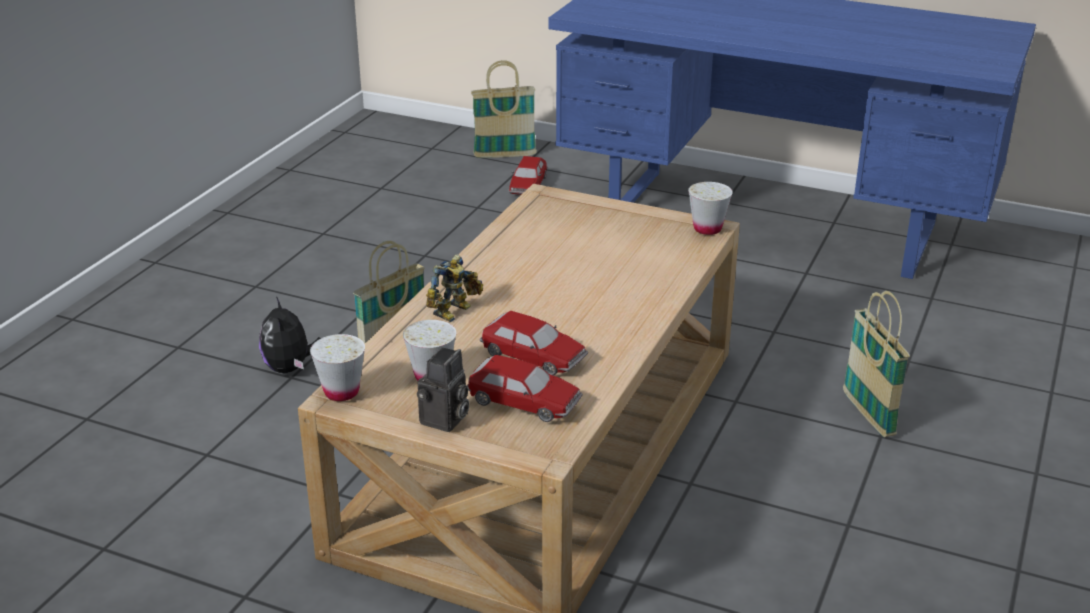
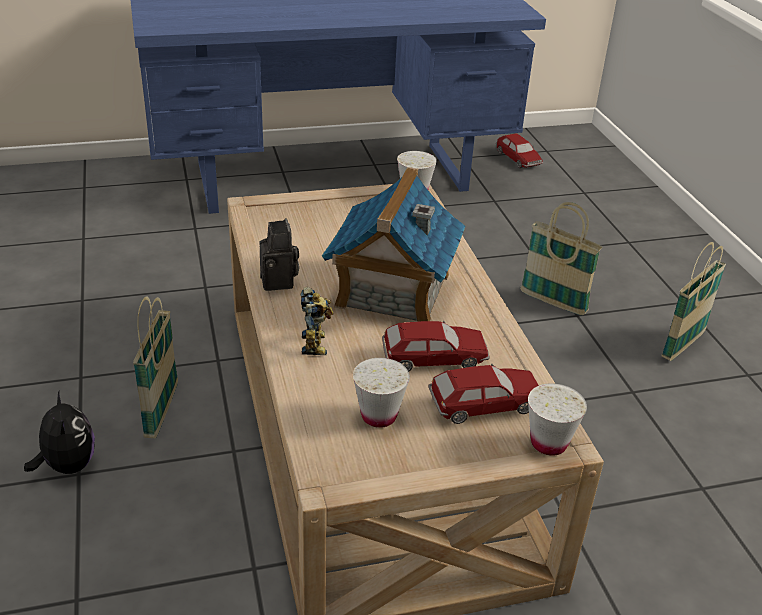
camera: 40 degrees left, 5 degrees up
(290, 368) = (67, 465): plush toy -> plush toy turned 150 degrees counterclockwise
(341, 392) = (324, 472): white cup -> white cup (548, 443)
(444, 421) = (449, 454): camera -> camera (280, 282)
(504, 155) = (57, 183): basket -> basket (683, 345)
(527, 186) = (108, 205): toy car -> toy car (518, 159)
(571, 297) = (392, 291): none -> toy house

